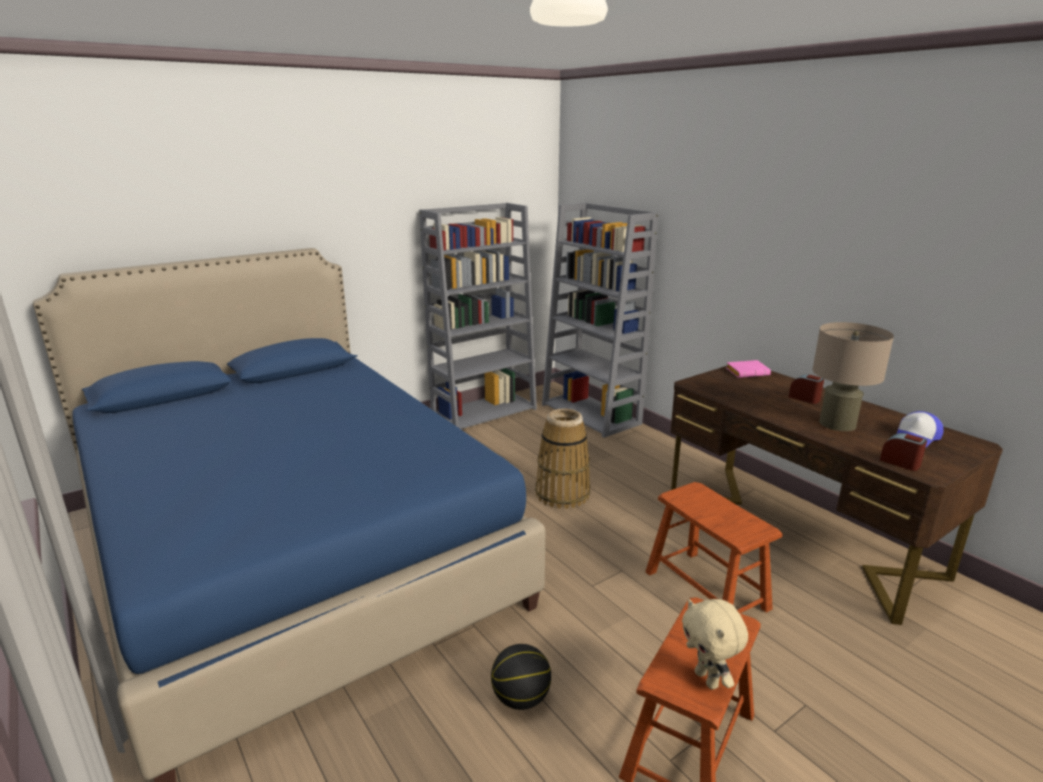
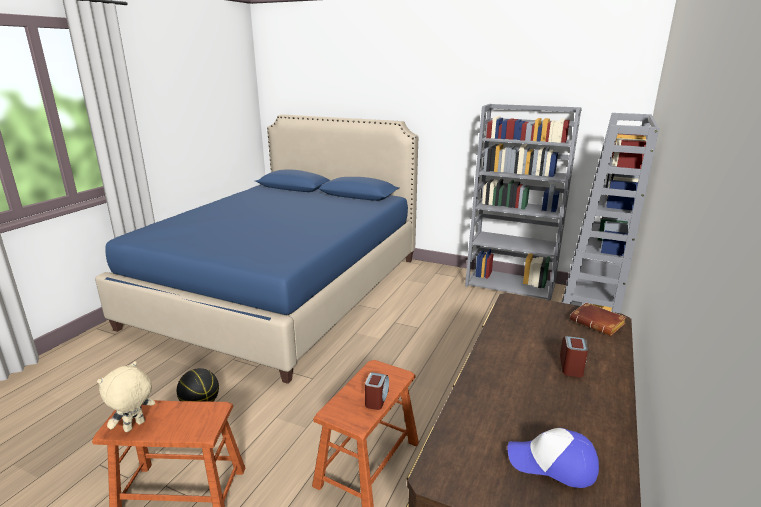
camera: 60 degrees right, 0 degrees up
(562, 494) = (435, 352): basket -> none
(747, 372) = (598, 323): pink book -> brown book
(837, 424) = (521, 395): beige table lamp -> none
(900, 462) = (452, 451): alarm clock -> alarm clock (376, 399)

